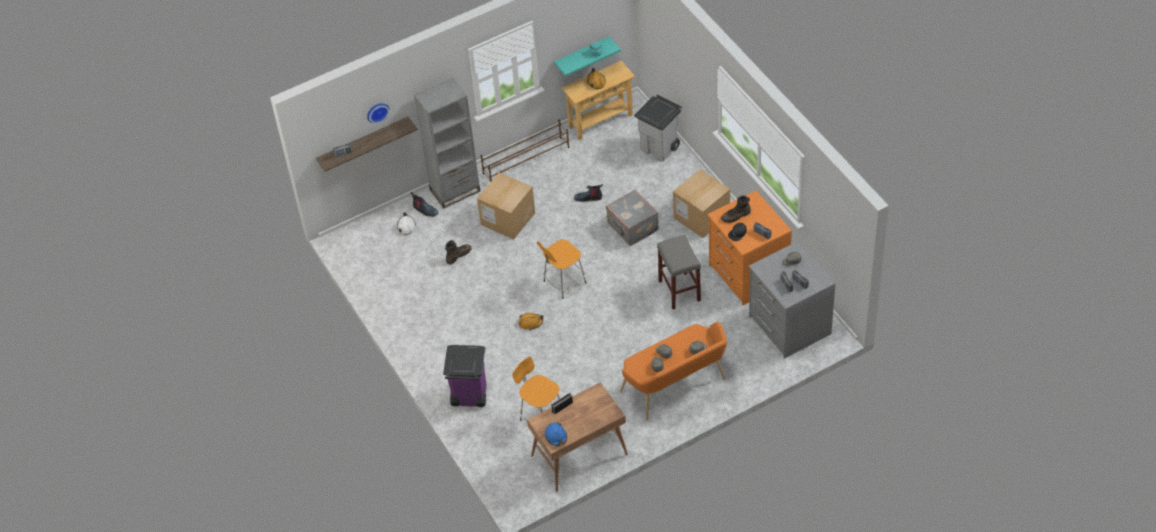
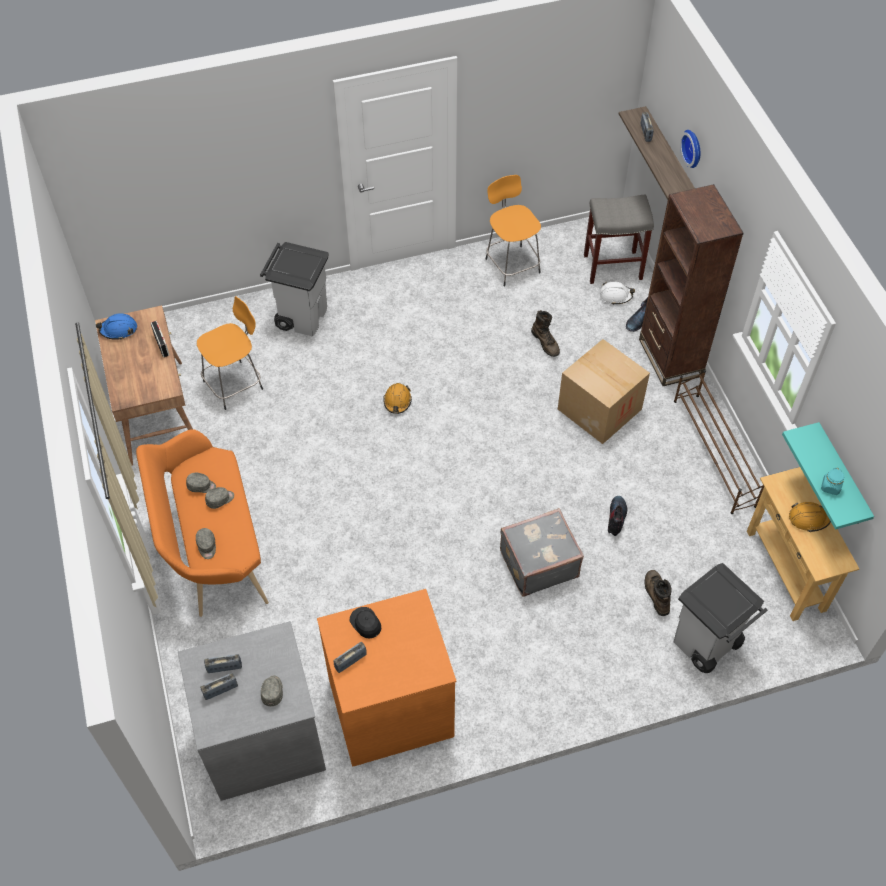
camera: 100 degrees right, 5 degrees up
(455, 190) = (670, 358): grey bookcase -> brown bookcase
(469, 396) = (302, 316): purple trash can -> grey trash can
(563, 283) = (456, 452): orange stool -> orange stool (511, 264)
(678, 290) = (391, 597): grey stool -> grey stool (613, 266)
(701, 216) = (534, 669): cardboard box -> none
(736, 216) = (405, 631): brown boot -> brown boot (656, 594)

